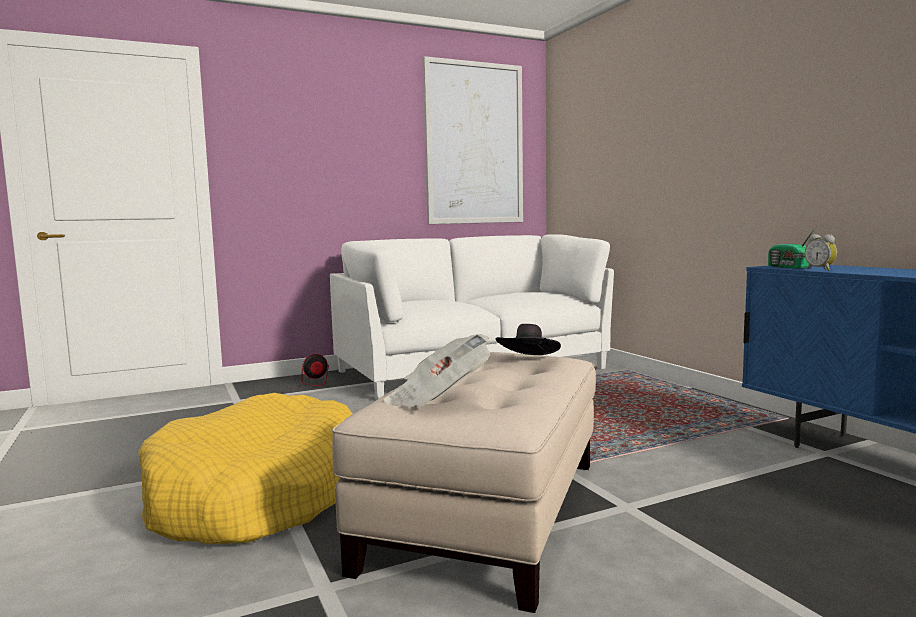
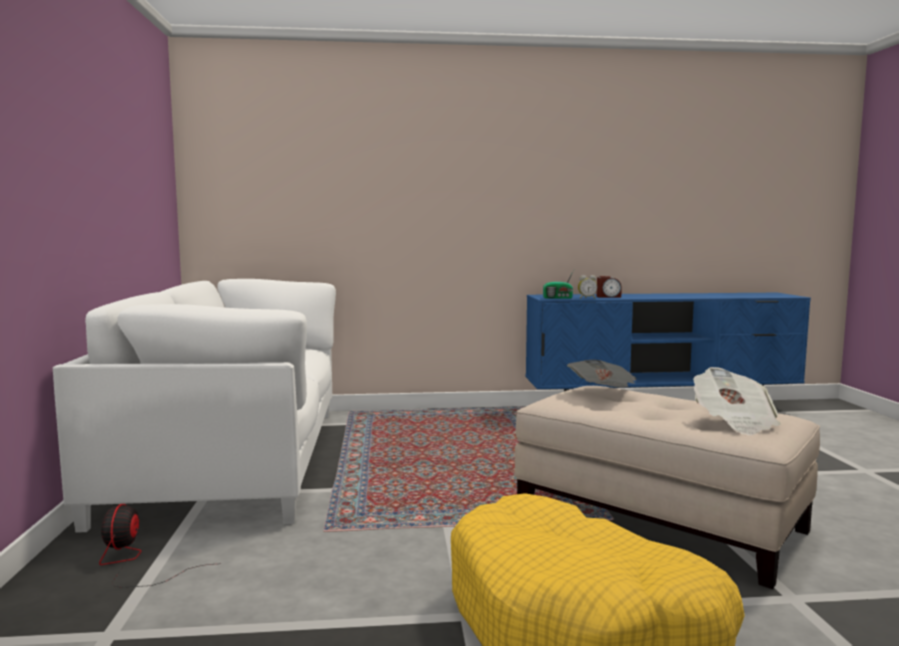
camera: 70 degrees left, 0 degrees up
(474, 144) = (139, 158): picture -> none
(528, 361) = (603, 393): black hat -> newspaper
(873, 271) = (608, 297): none -> alarm clock

